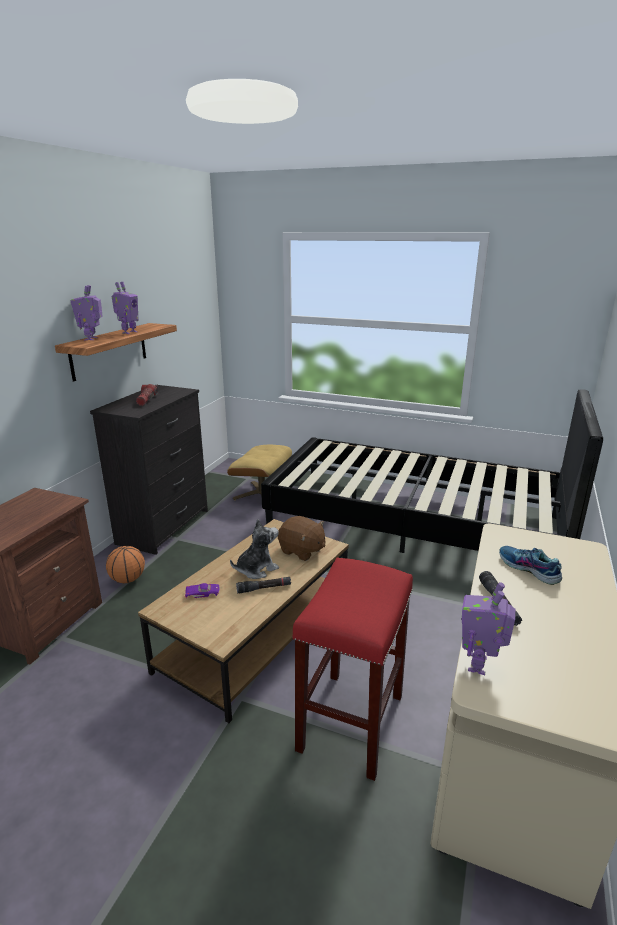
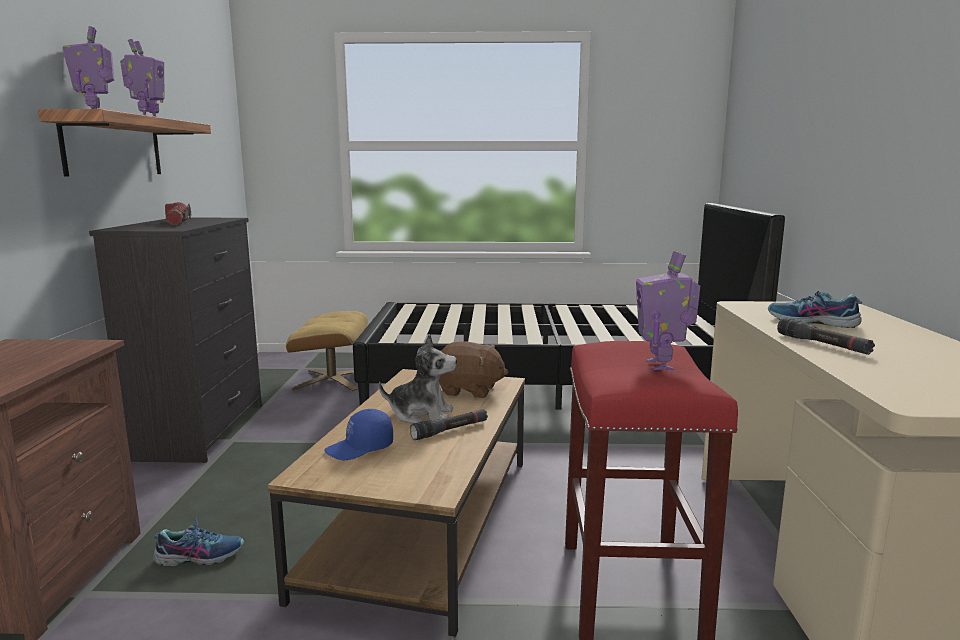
camera: 20 degrees left, 10 degrees down
(124, 627) = (200, 556): none -> shoe
(128, 579) = (173, 498): basketball -> none
(202, 593) = (360, 448): purple toy car -> blue cap
(256, 569) = (421, 414): plush toy -> plush toy turned 60 degrees clockwise
(479, 664) = (879, 385): toy robot -> toy robot (662, 365)

